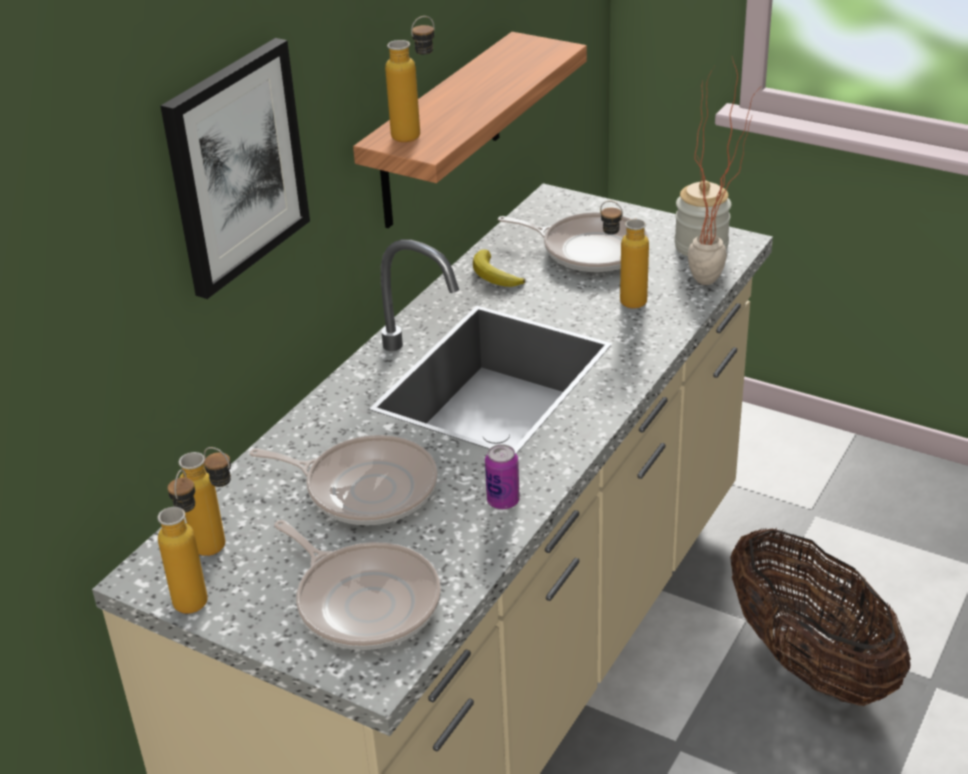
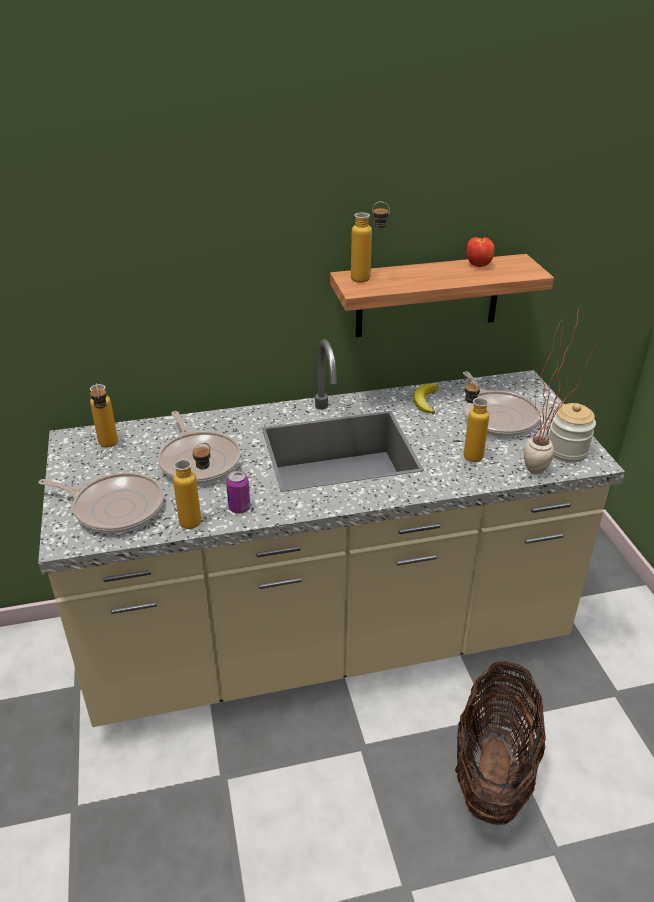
camera: 45 degrees right, 0 degrees up
(195, 592) = (73, 457): bottle -> bottle (198, 519)
(235, 166) = (212, 245): picture -> none
(364, 601) = (115, 508): frying pan -> frying pan turned 75 degrees counterclockwise
(495, 65) = (478, 266): none -> apple

